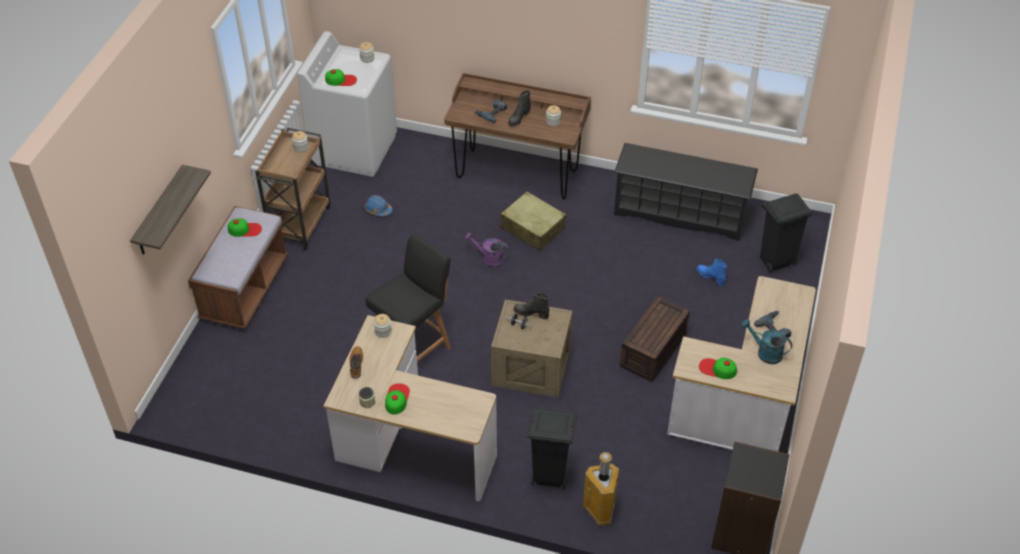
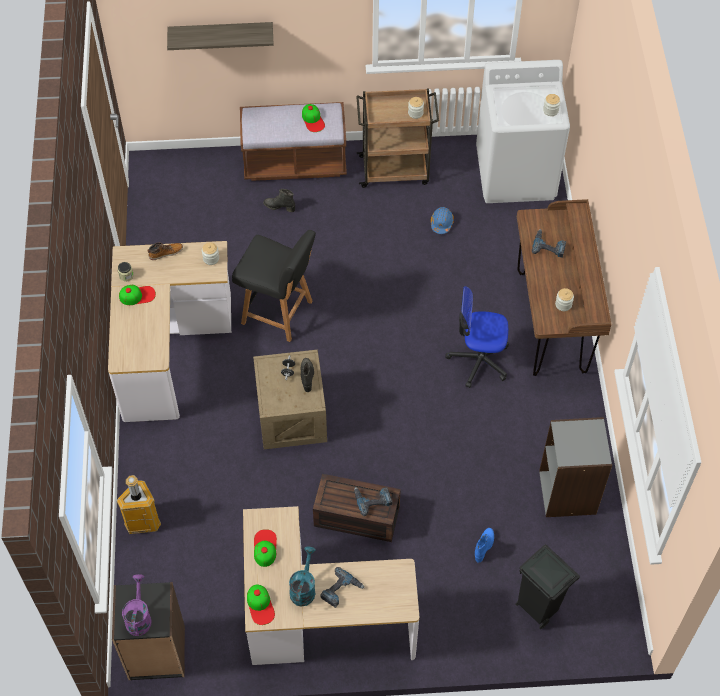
camera: 70 degrees right, 10 degrees up
(341, 80) = (506, 102): cap -> cap (260, 605)
(488, 259) = (417, 336): purple watering can -> purple watering can (138, 617)
(519, 118) = (552, 273): black boot -> black boot (279, 207)
(532, 228) = (478, 360): beige suitcase -> office chair
(549, 477) = (167, 469): black trash can -> none
(661, 316) = (372, 499): none -> power drill
(680, 213) = (568, 492): black shoe rack -> grey bookcase

